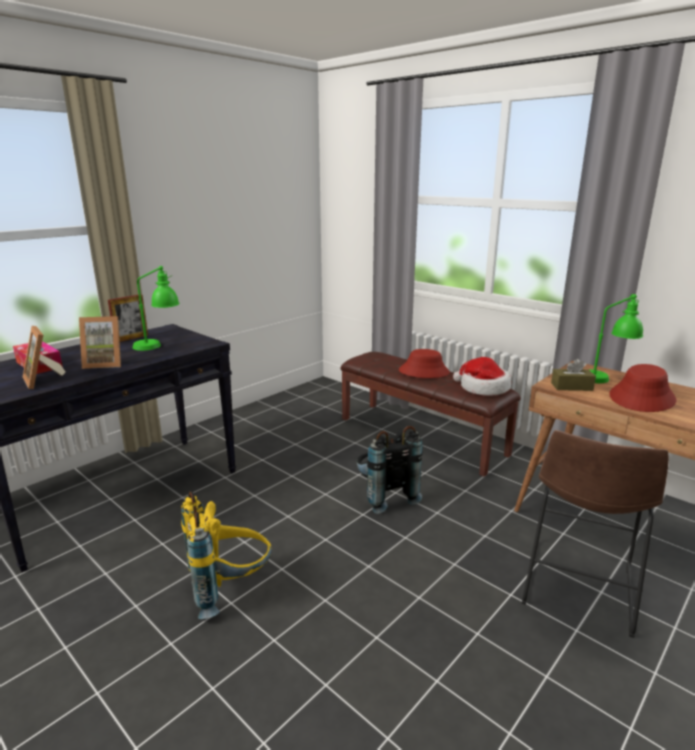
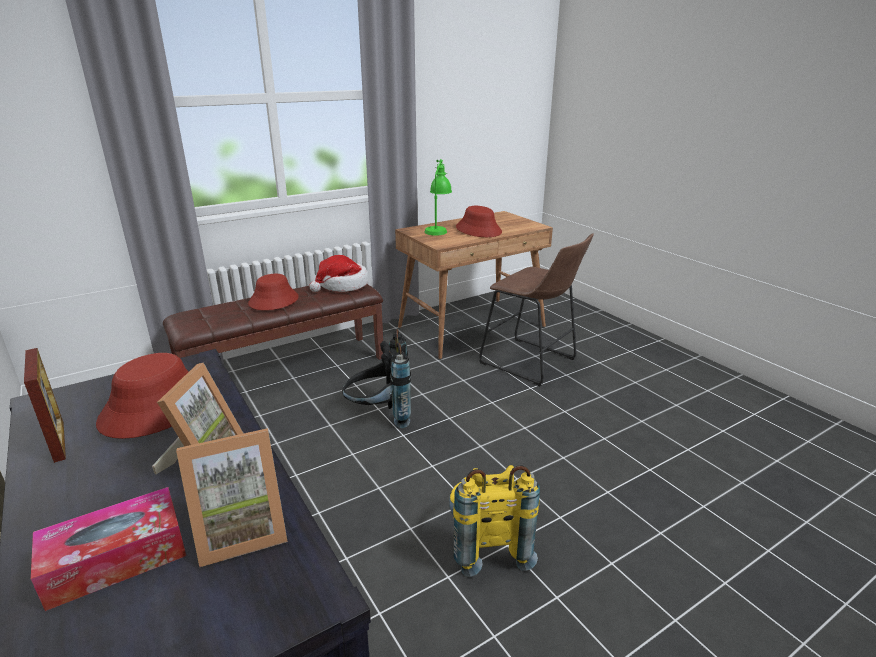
camera: 75 degrees left, 5 degrees up
(159, 346) = (155, 408): green table lamp -> red hat
(571, 387) = (447, 240): brown tissue box -> none

